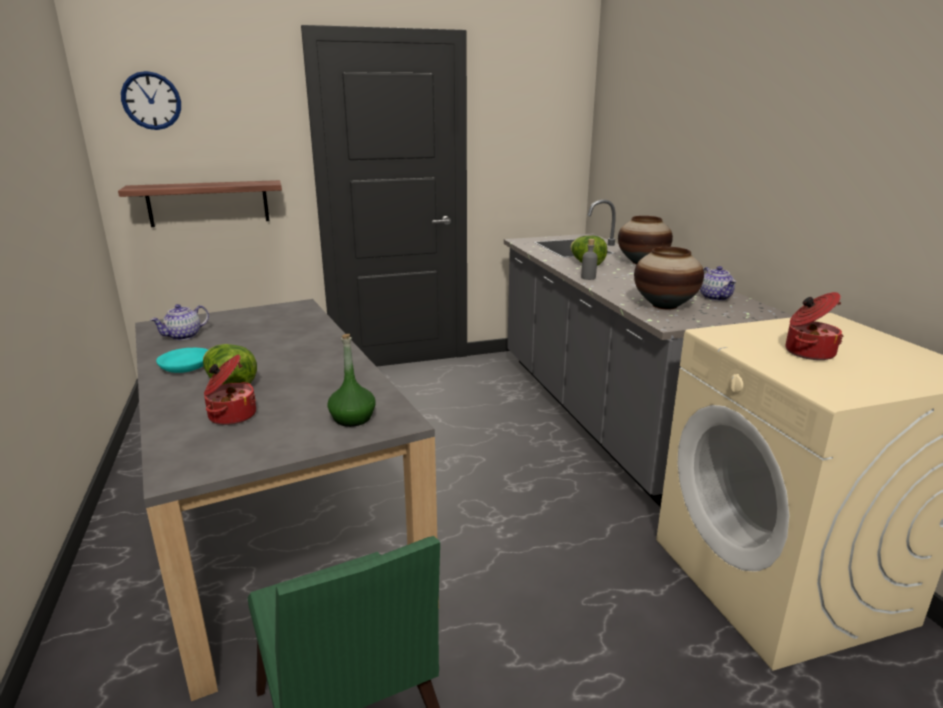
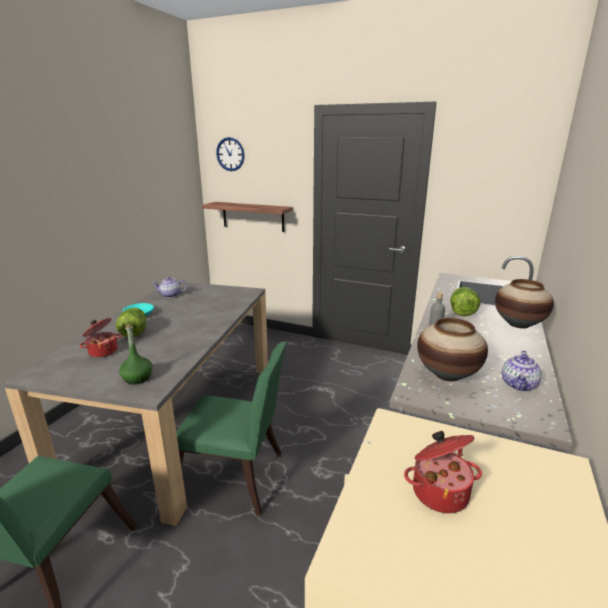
camera: 40 degrees right, 0 degrees up
(444, 535) = (236, 479): none -> green chair

